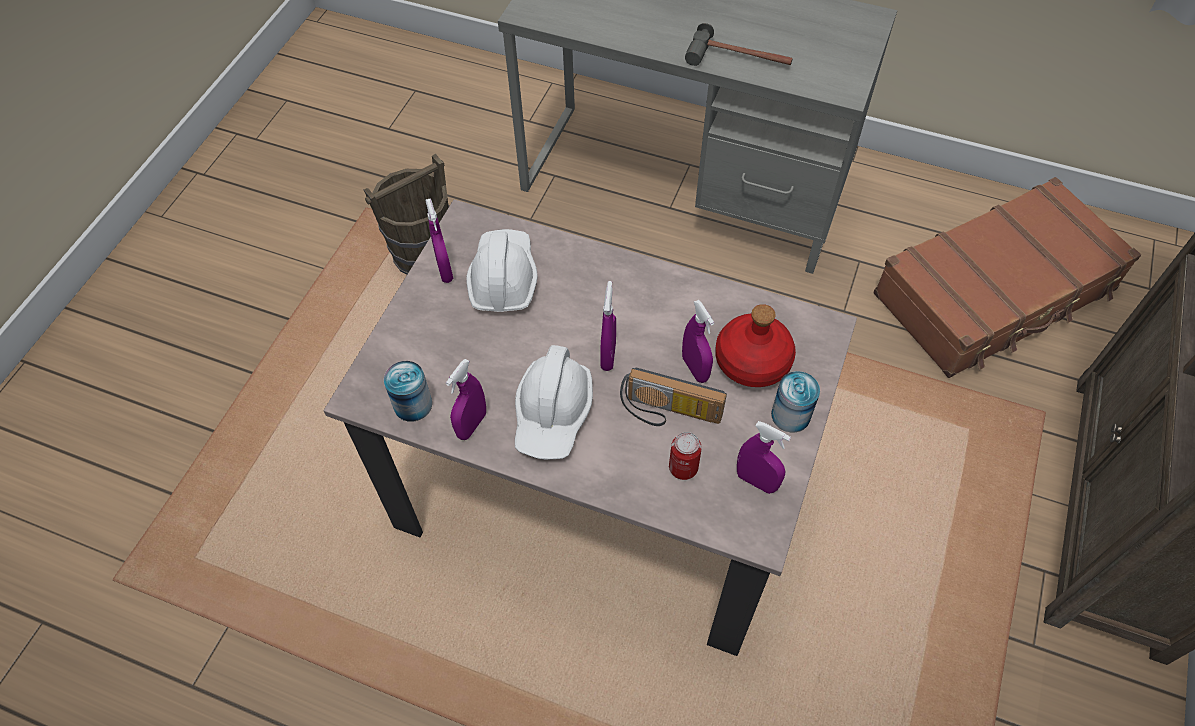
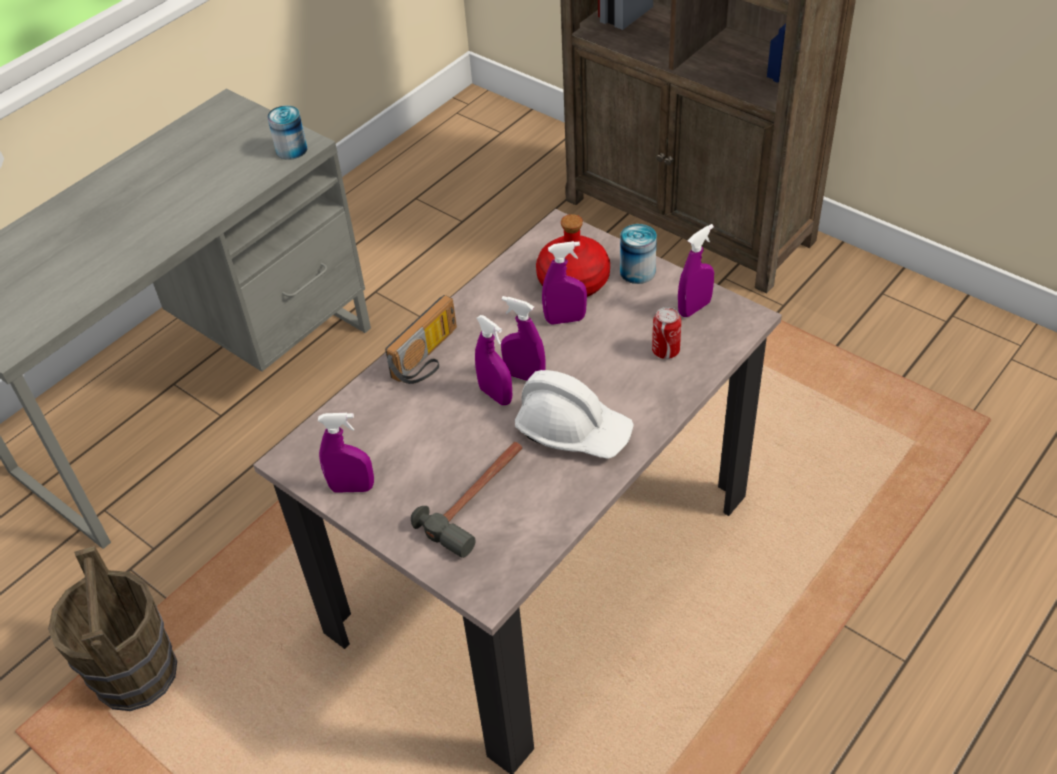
camera: 70 degrees left, 10 degrees down
(413, 404) = (518, 543): can -> can (291, 150)
(472, 425) = (562, 496): purple spray bottle -> purple spray bottle (495, 395)
(503, 278) = (389, 439): white hard hat -> none
(669, 413) = (606, 348): radio -> radio (429, 358)
(739, 59) = (213, 199): hammer -> hammer (479, 499)
(996, 293) = (459, 217): brown suitcase -> none

